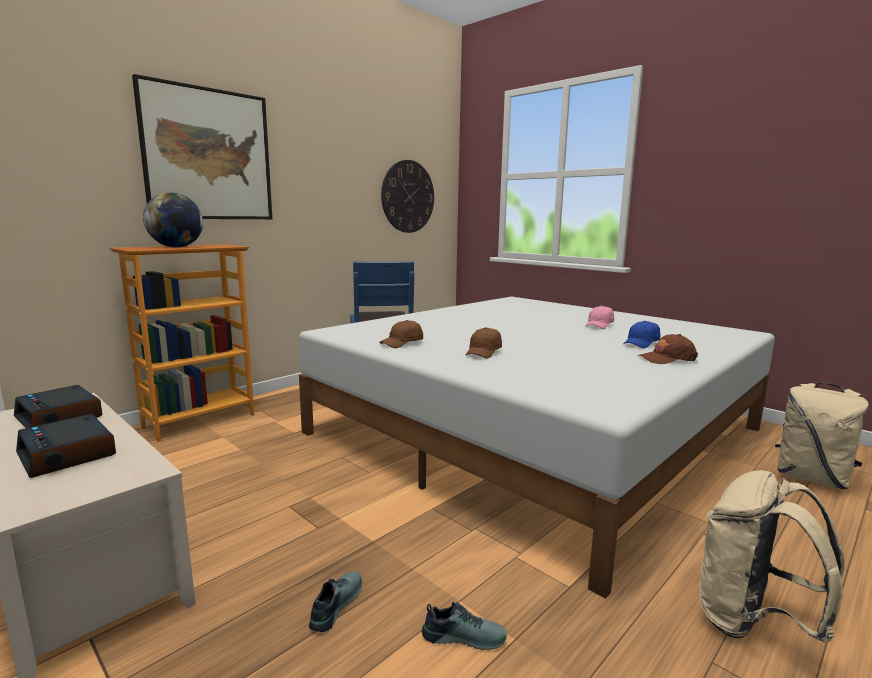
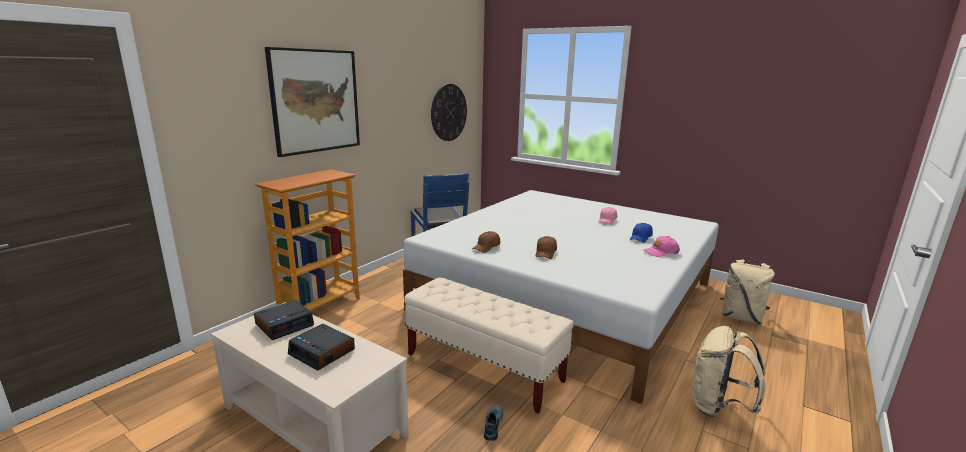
camera: 10 degrees left, 5 degrees up
(60, 417) = (285, 324): alarm clock -> alarm clock turned 75 degrees counterclockwise
(176, 247) = (304, 179): globe -> none
(369, 515) = (484, 368): none -> beige bench
(464, 635) = (572, 433): shoe -> none
(667, 359) = (660, 252): brown cap -> pink cap

